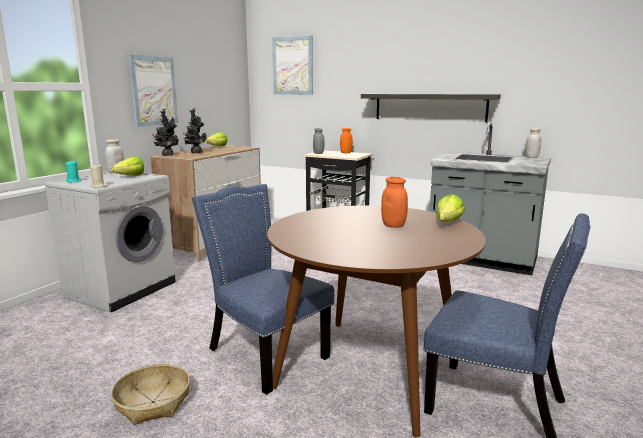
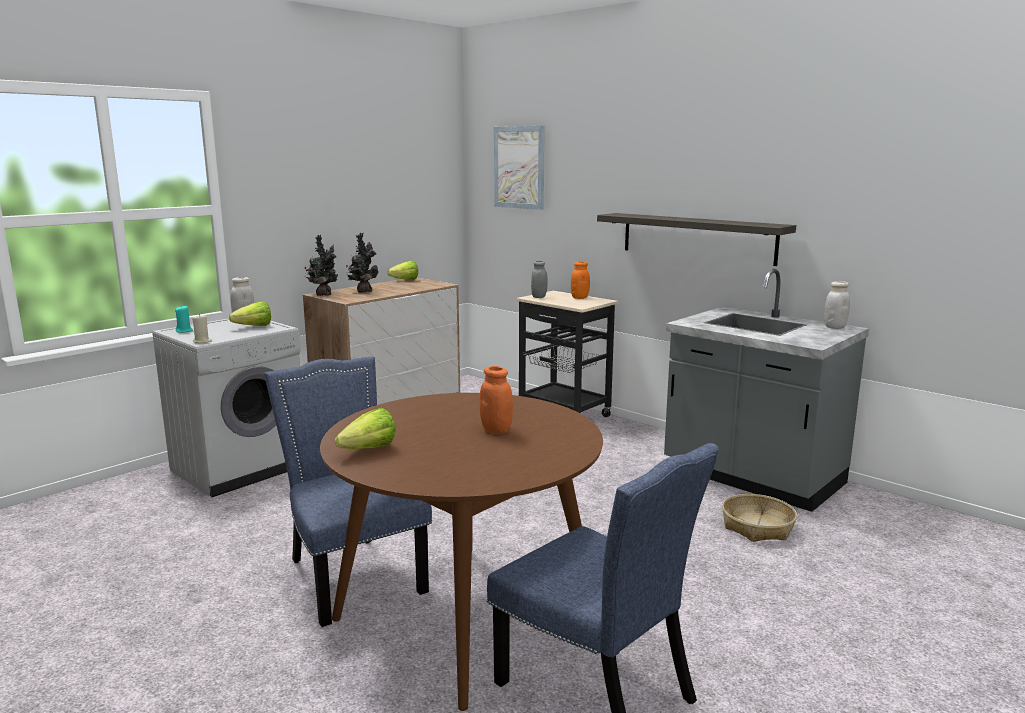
camera: 15 degrees right, 0 degrees up
(152, 402) = (194, 615): basket -> basket (757, 527)
(154, 91) = (313, 209): picture -> none
(445, 224) = (567, 435): lettuce -> lettuce (363, 451)

